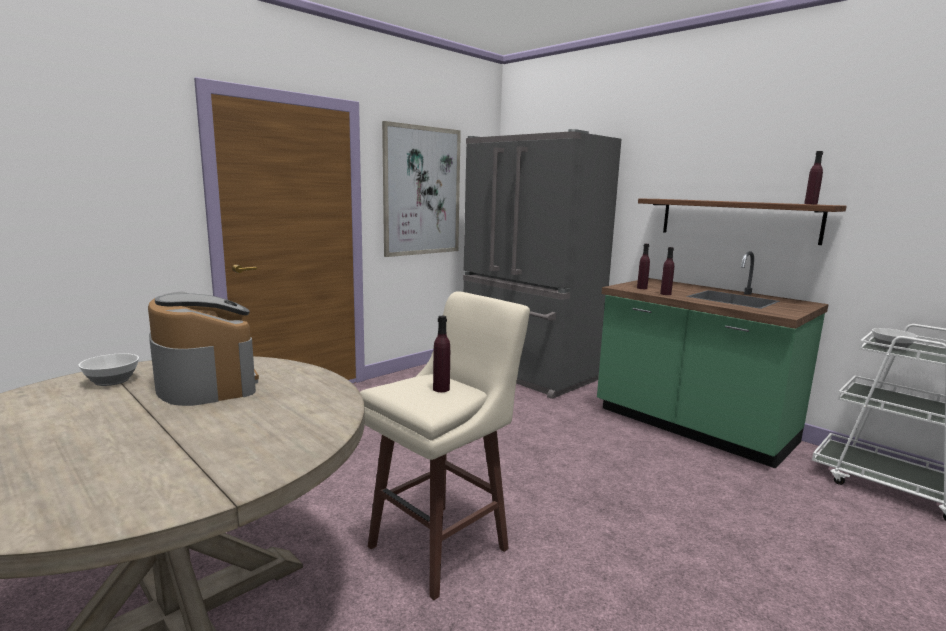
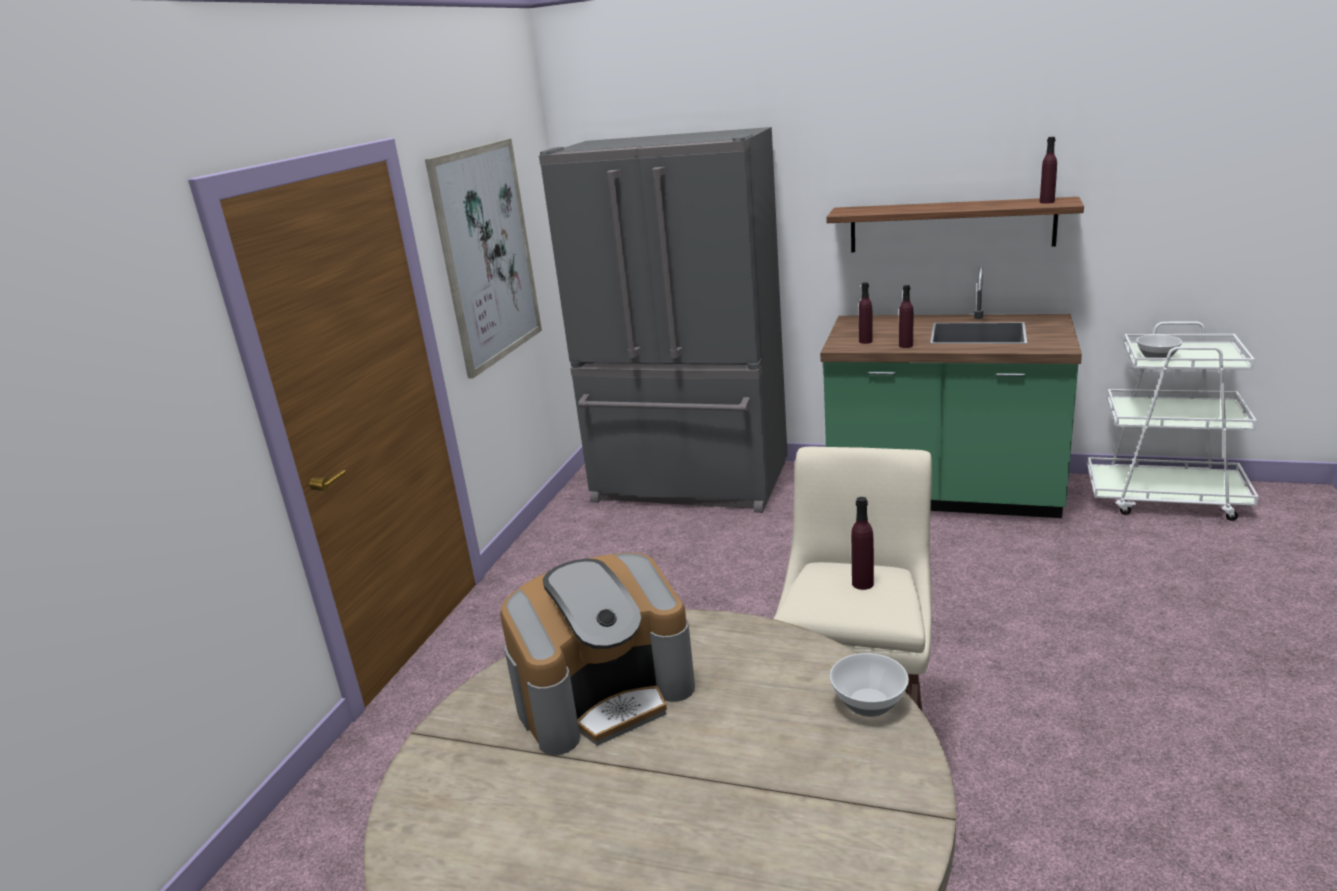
camera: 25 degrees left, 10 degrees up
(113, 381) = (480, 749): bowl -> bowl (870, 702)
(206, 382) = (604, 693): coffee machine -> coffee machine turned 120 degrees clockwise

